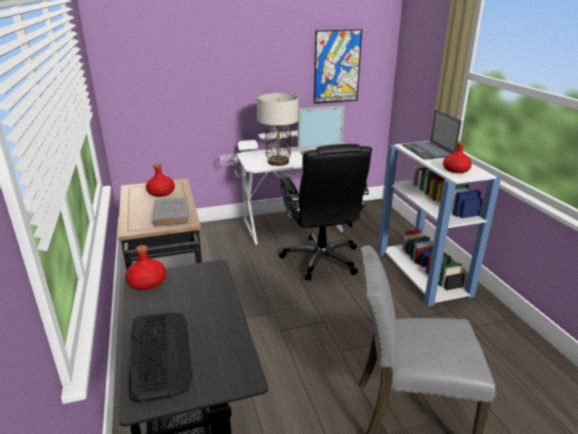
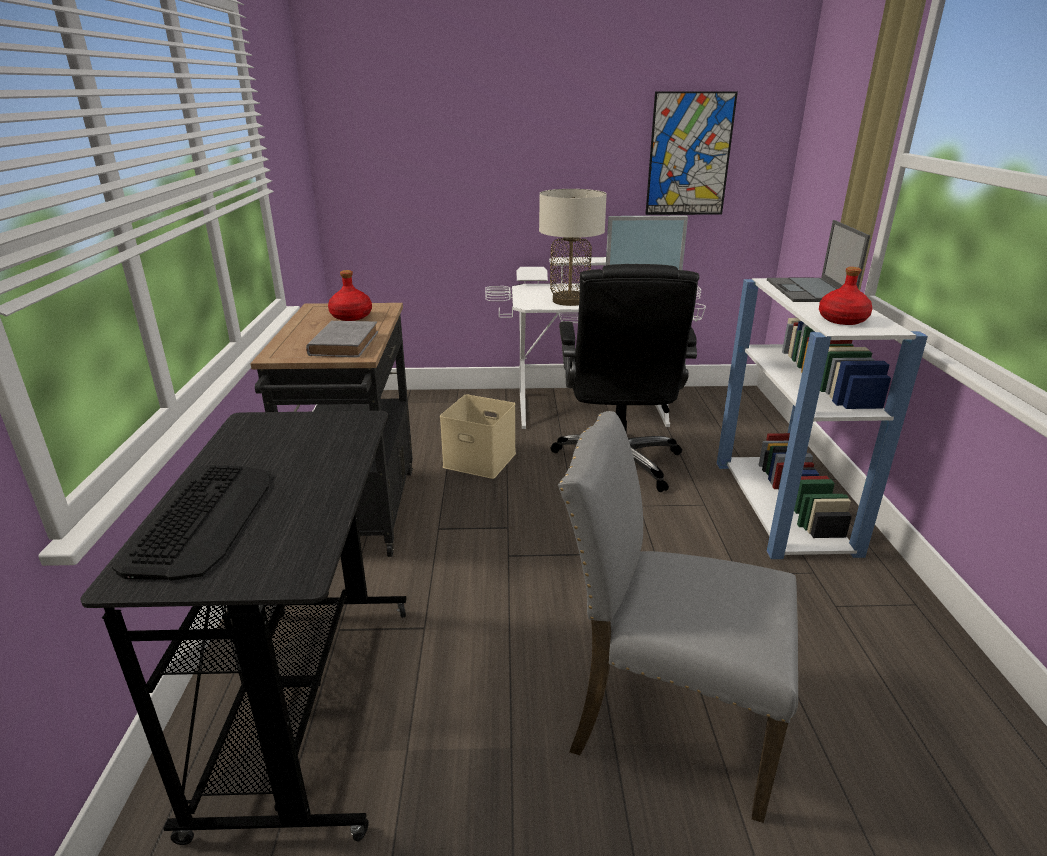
camera: 15 degrees right, 0 degrees up
(147, 282) = (255, 426): red bottle -> none
(238, 269) = (481, 460): none -> beige storage box

